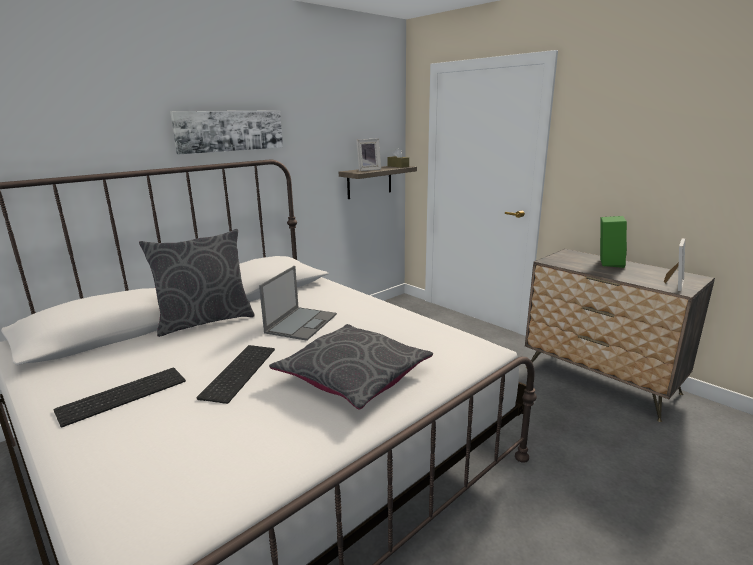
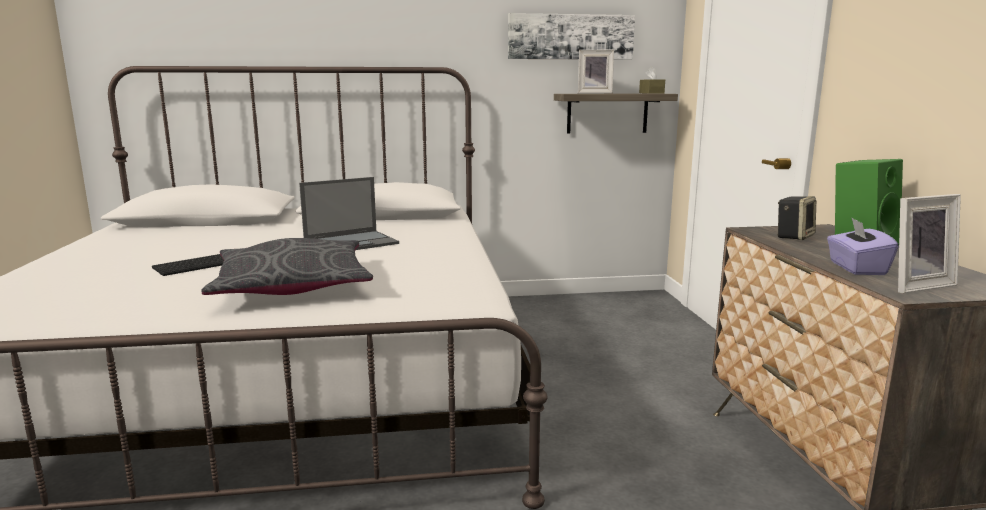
camera: 35 degrees right, 5 degrees down
(123, 394) = (124, 253): keyboard -> none
(205, 321) = (283, 226): grey pillow -> none
(230, 130) = (400, 31): picture -> picture (570, 37)
(573, 262) = (794, 236): none -> speaker
(637, 279) = (856, 268): none -> purple tissue box

